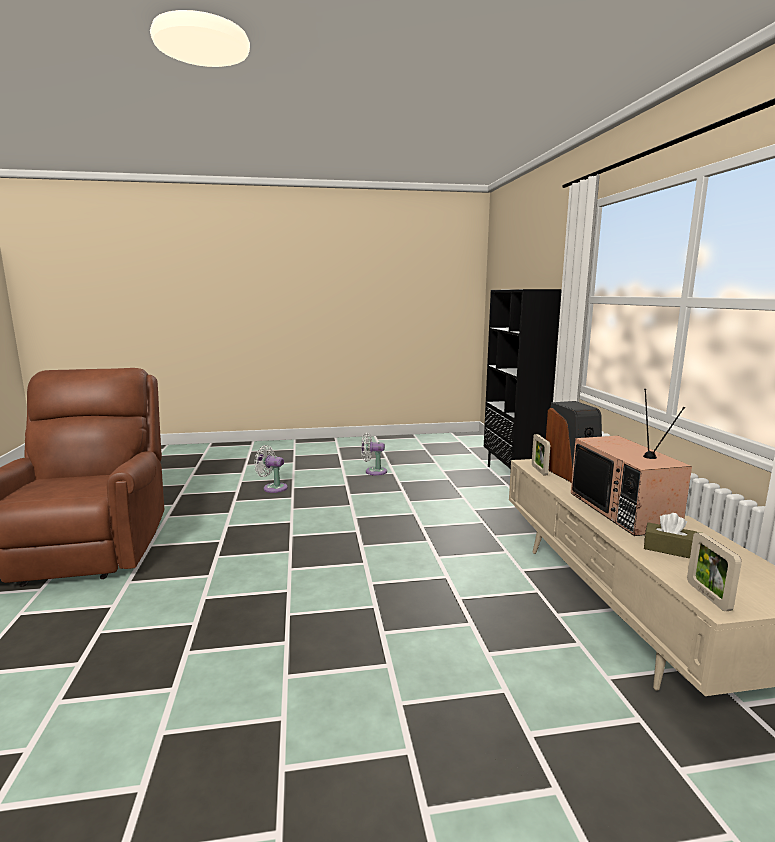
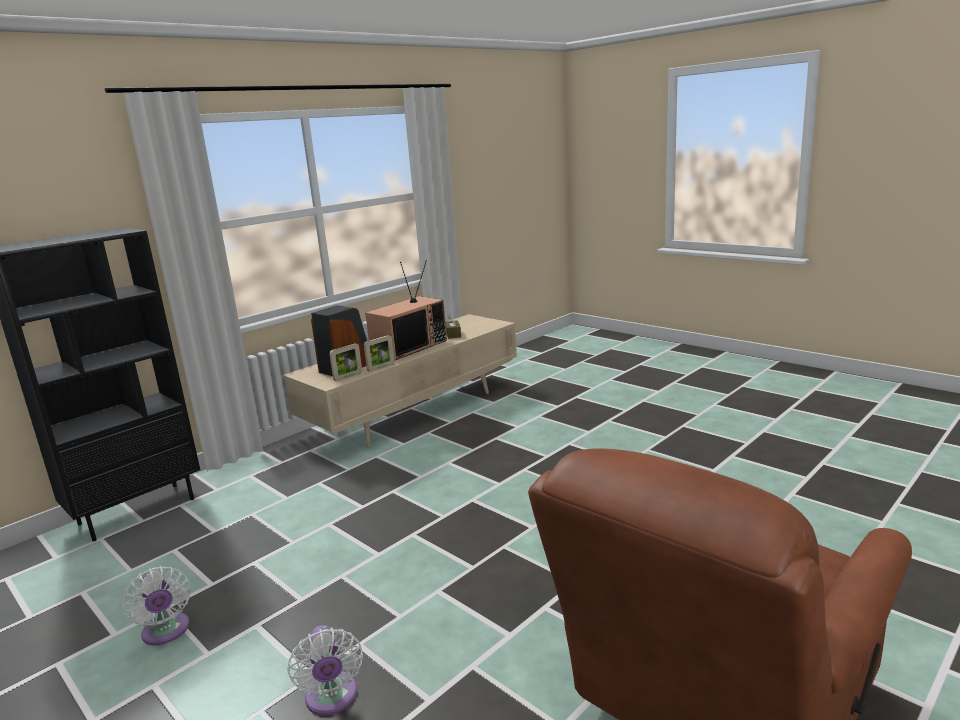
camera: 125 degrees left, 5 degrees up
(708, 596) = (494, 325): picture frame -> picture frame (381, 368)

